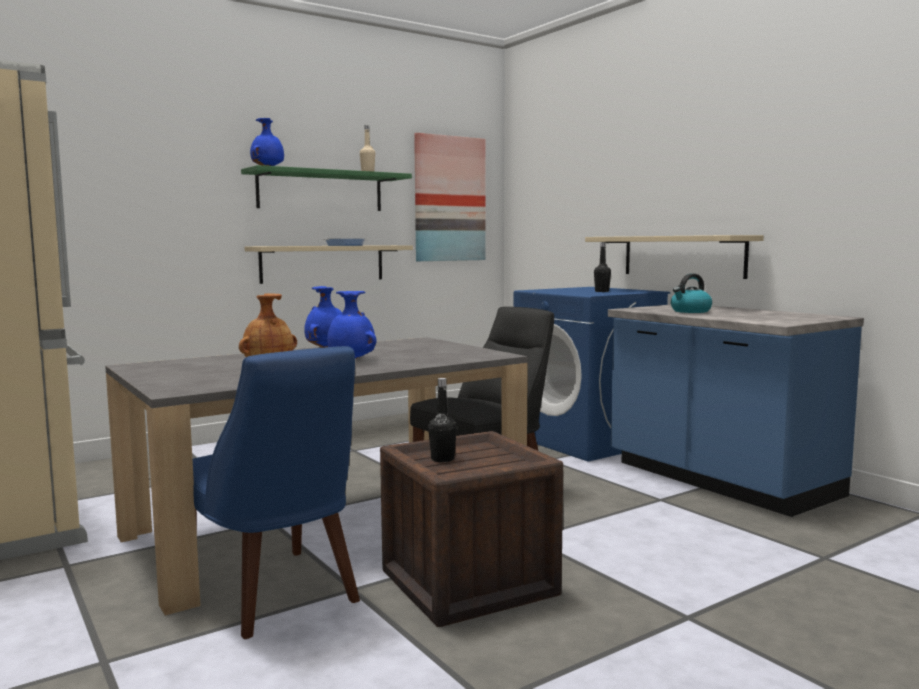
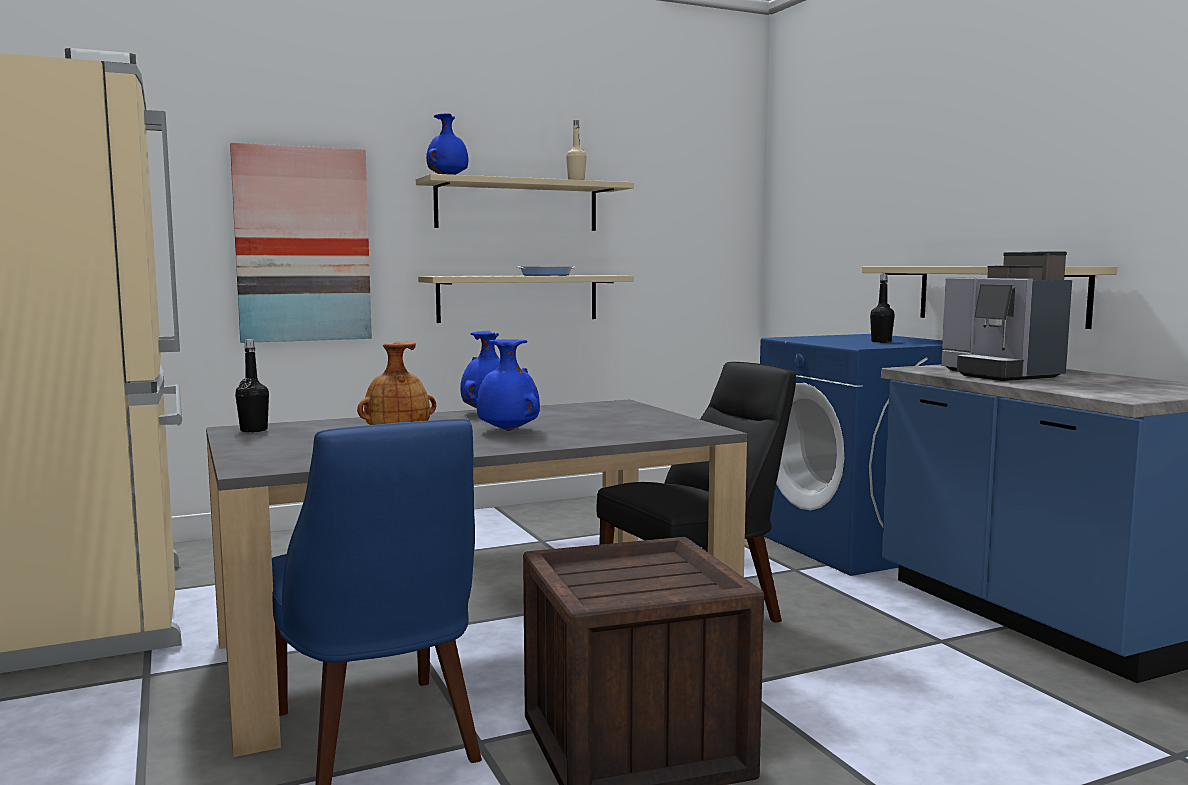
camera: 10 degrees right, 0 degrees up
(320, 191) = (517, 206): green shelf -> beige shelf
(442, 459) = (601, 575): black bottle -> black bottle (254, 430)
(449, 199) = (689, 214): picture -> picture (303, 244)
(690, 311) = (999, 374): kettle -> coffee machine

